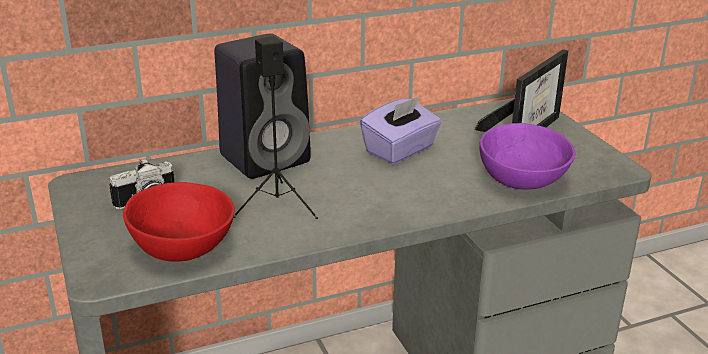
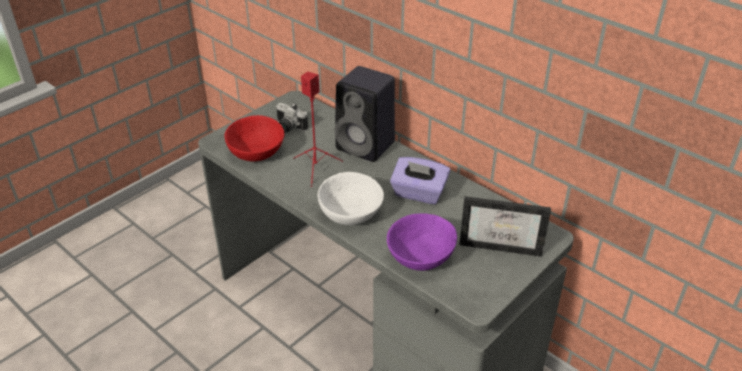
camera: 65 degrees right, 10 degrees up
(277, 205) = (316, 168): black speaker -> red speaker
(403, 204) = (349, 213): none -> white bowl

